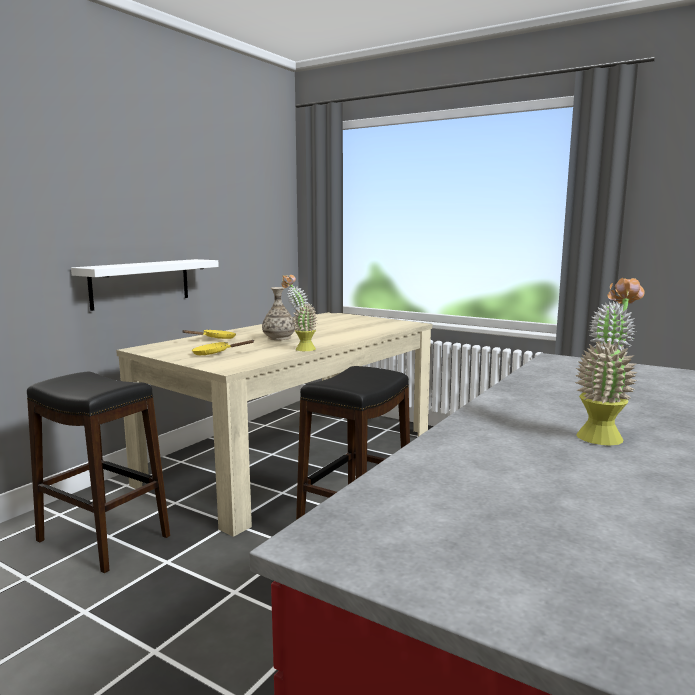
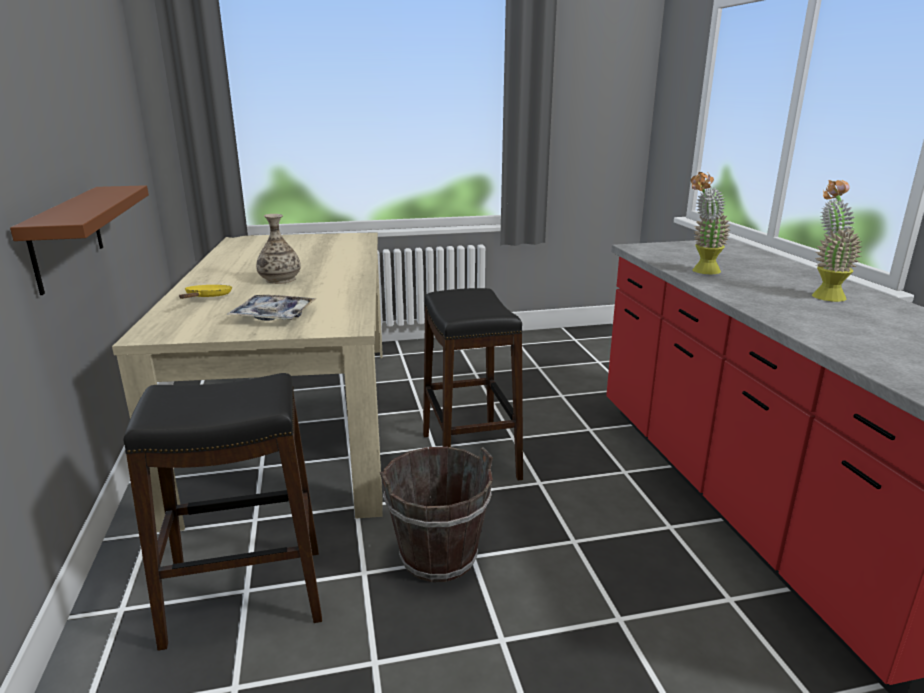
camera: 45 degrees left, 10 degrees up
(141, 283) = (67, 236): white shelf -> brown shelf
(215, 354) = (273, 315): yellow frying pan -> tray
(217, 578) = (438, 556): none -> brown bucket
(300, 349) = (347, 287): potted plant -> potted plant (701, 272)

